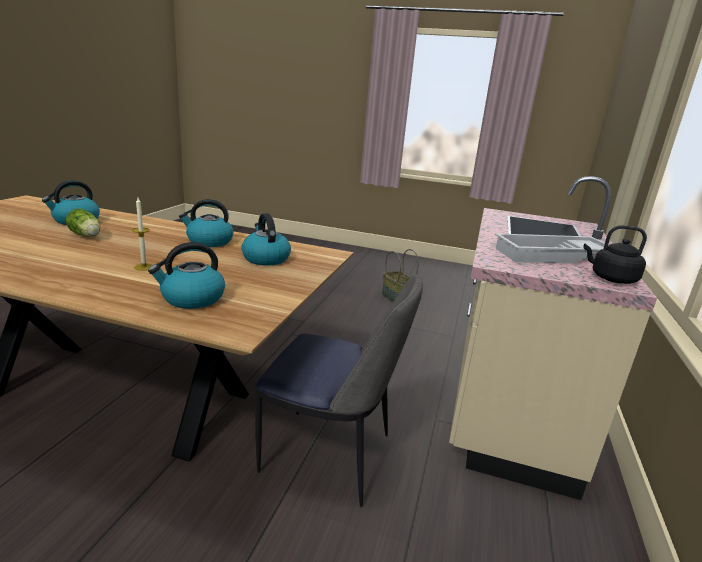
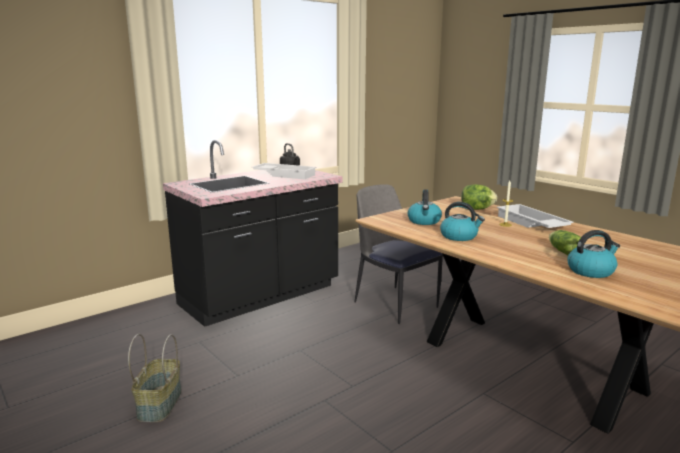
camera: 145 degrees left, 5 degrees down
(98, 275) = (530, 223): none -> white tray
(192, 299) = (476, 209): kettle -> lettuce
(506, 405) = (260, 296): beige counter -> black counter

